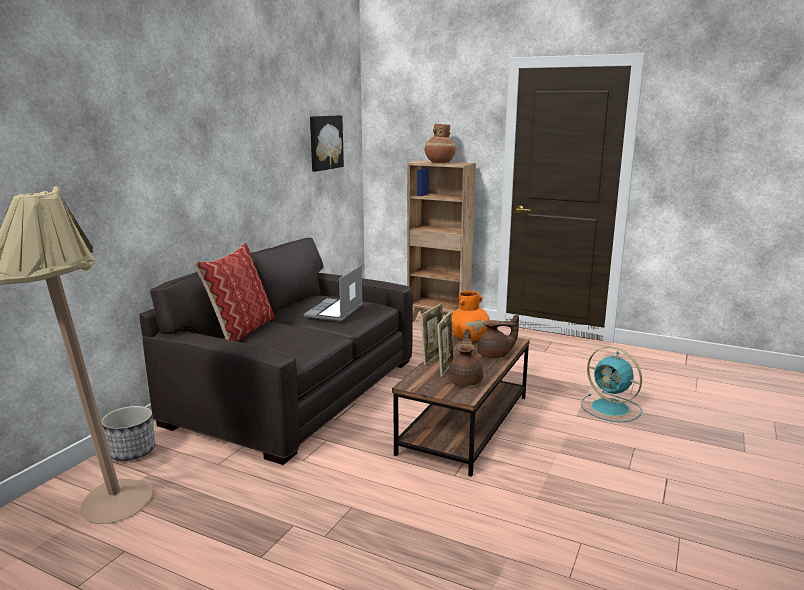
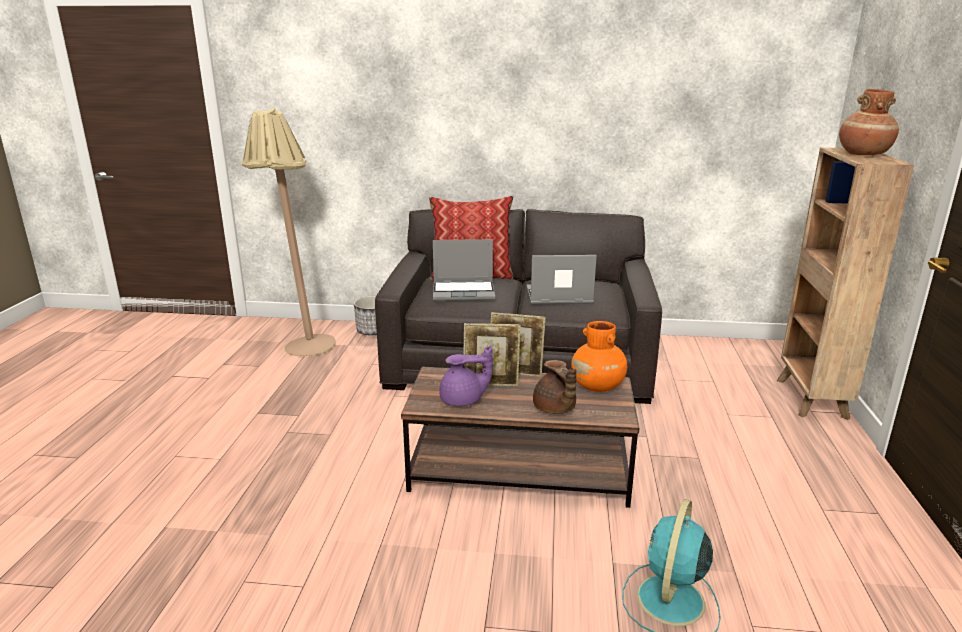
camera: 70 degrees right, 5 degrees up
(283, 338) = (464, 292): none -> laptop
(325, 142) = (735, 104): picture -> none
(465, 381) = (463, 400): brown teapot -> purple teapot

